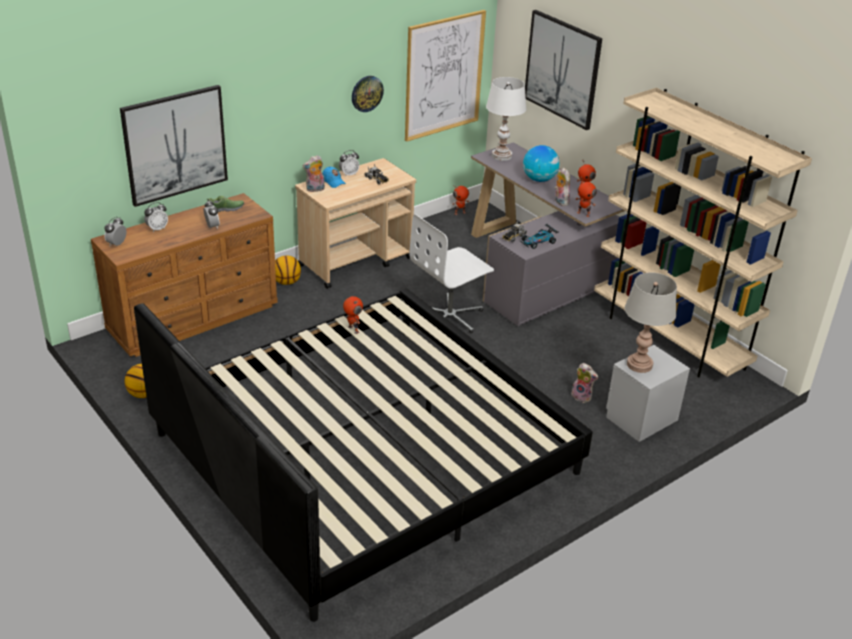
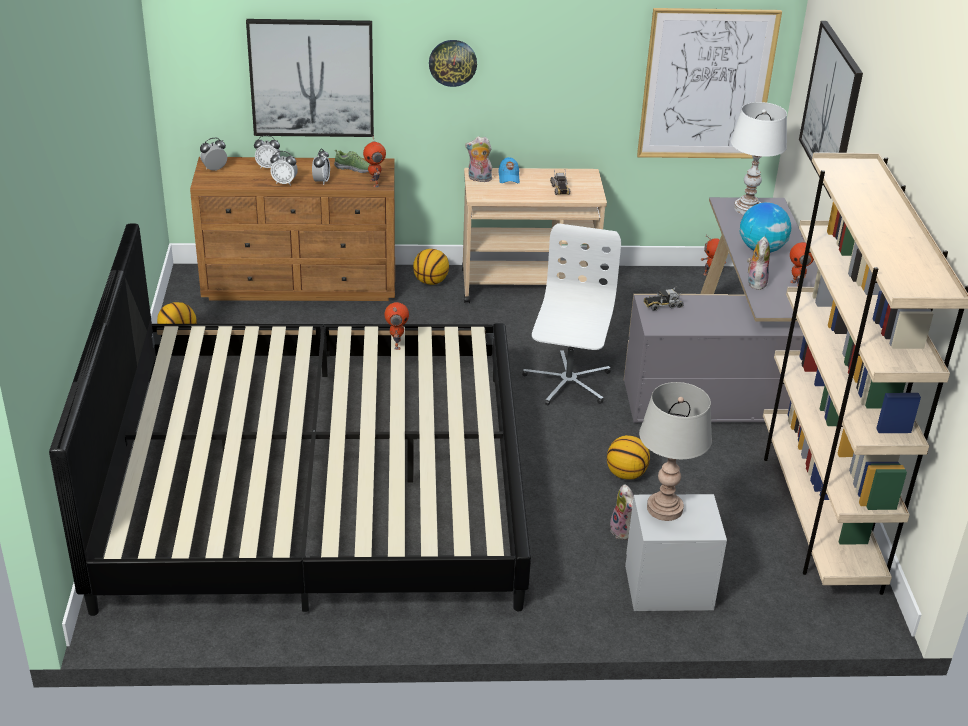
camera: 35 degrees right, 0 degrees up
(349, 174) = (536, 174): alarm clock -> alarm clock (284, 182)
(366, 93) = (582, 80): wall clock -> wall clock (452, 62)
(450, 316) = (567, 382): white office chair -> white office chair turned 105 degrees clockwise
(538, 241) = (687, 321): toy car -> none
(546, 360) = (626, 474): none -> basketball
(583, 214) = (768, 306): toy robot -> toy robot (375, 183)

